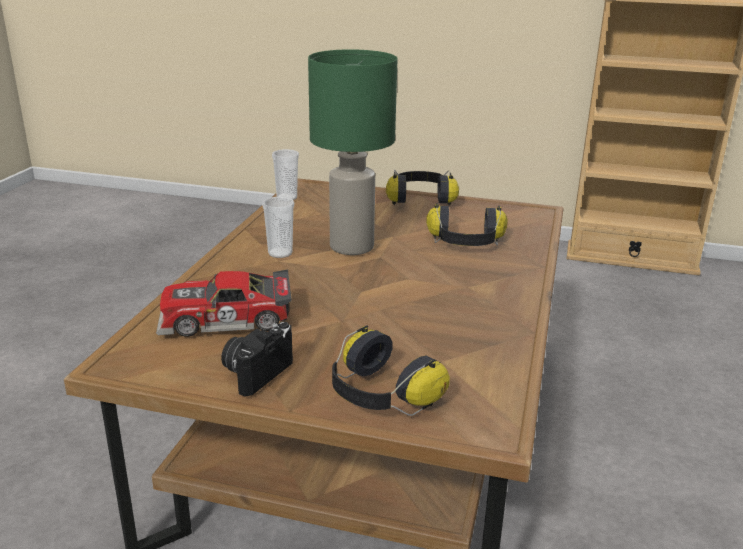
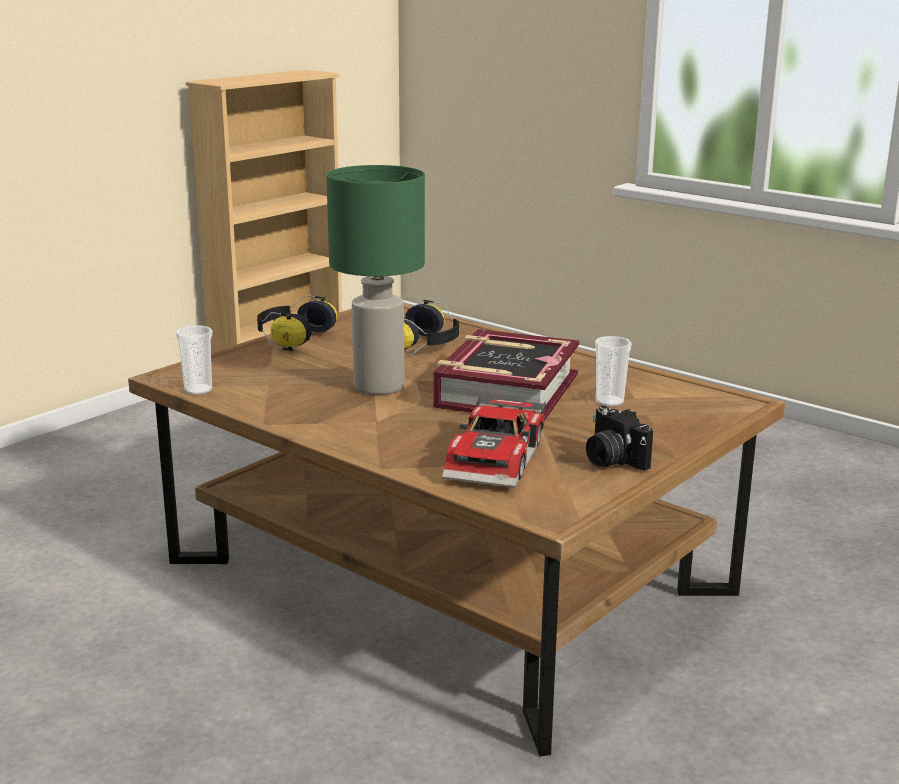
camera: 65 degrees left, 5 degrees down
(280, 253) = (358, 417): cup -> cup (609, 402)
(380, 395) = (676, 424): headphones -> none
(394, 295) = (506, 390): none -> book

